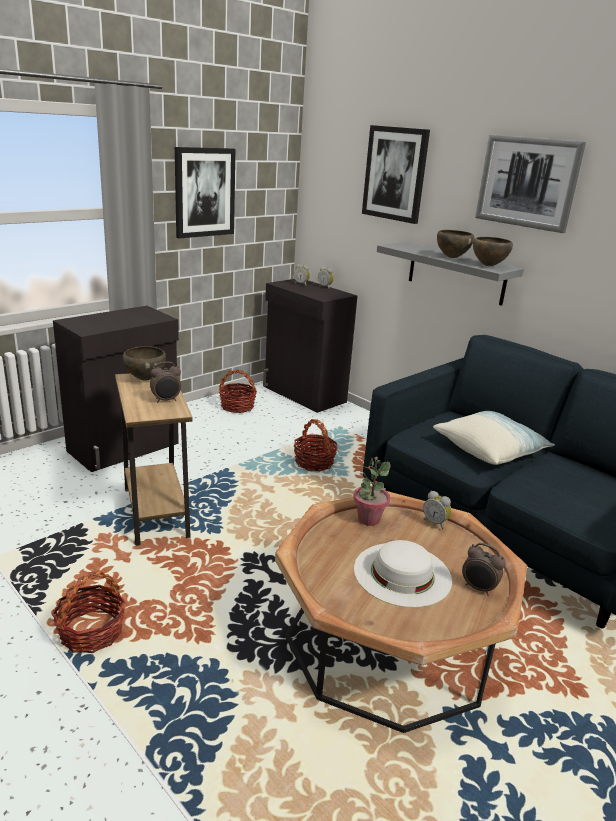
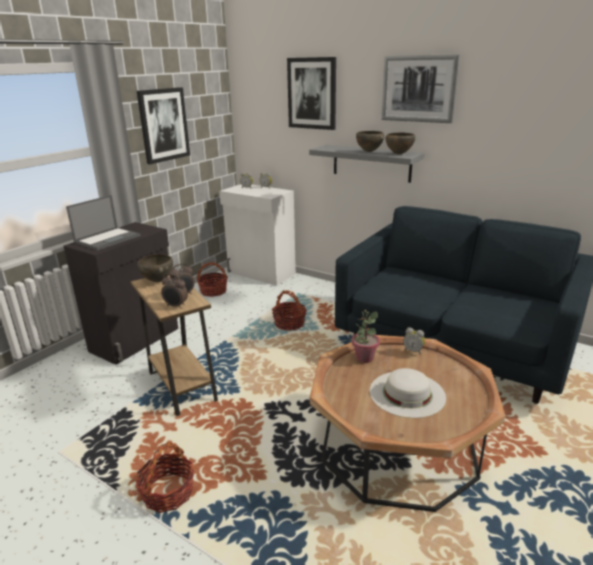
camera: 10 degrees left, 0 degrees up
(105, 320) = (108, 239): none -> laptop
(304, 395) = (261, 273): black cabinet -> white cabinet
(478, 588) = (464, 393): alarm clock -> alarm clock (176, 306)
(490, 450) = (429, 290): pillow -> none

